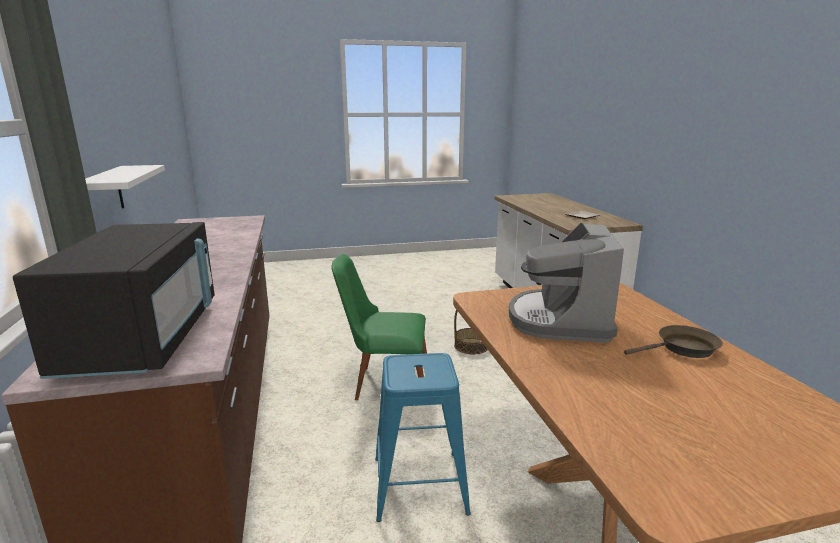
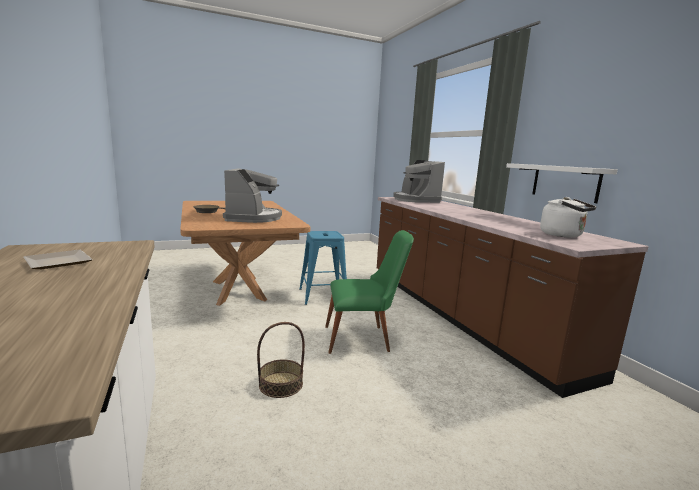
camera: 170 degrees right, 5 degrees down
(145, 339) = (415, 200): black microwave -> coffee machine
(215, 227) = (563, 235): none -> white kettle

